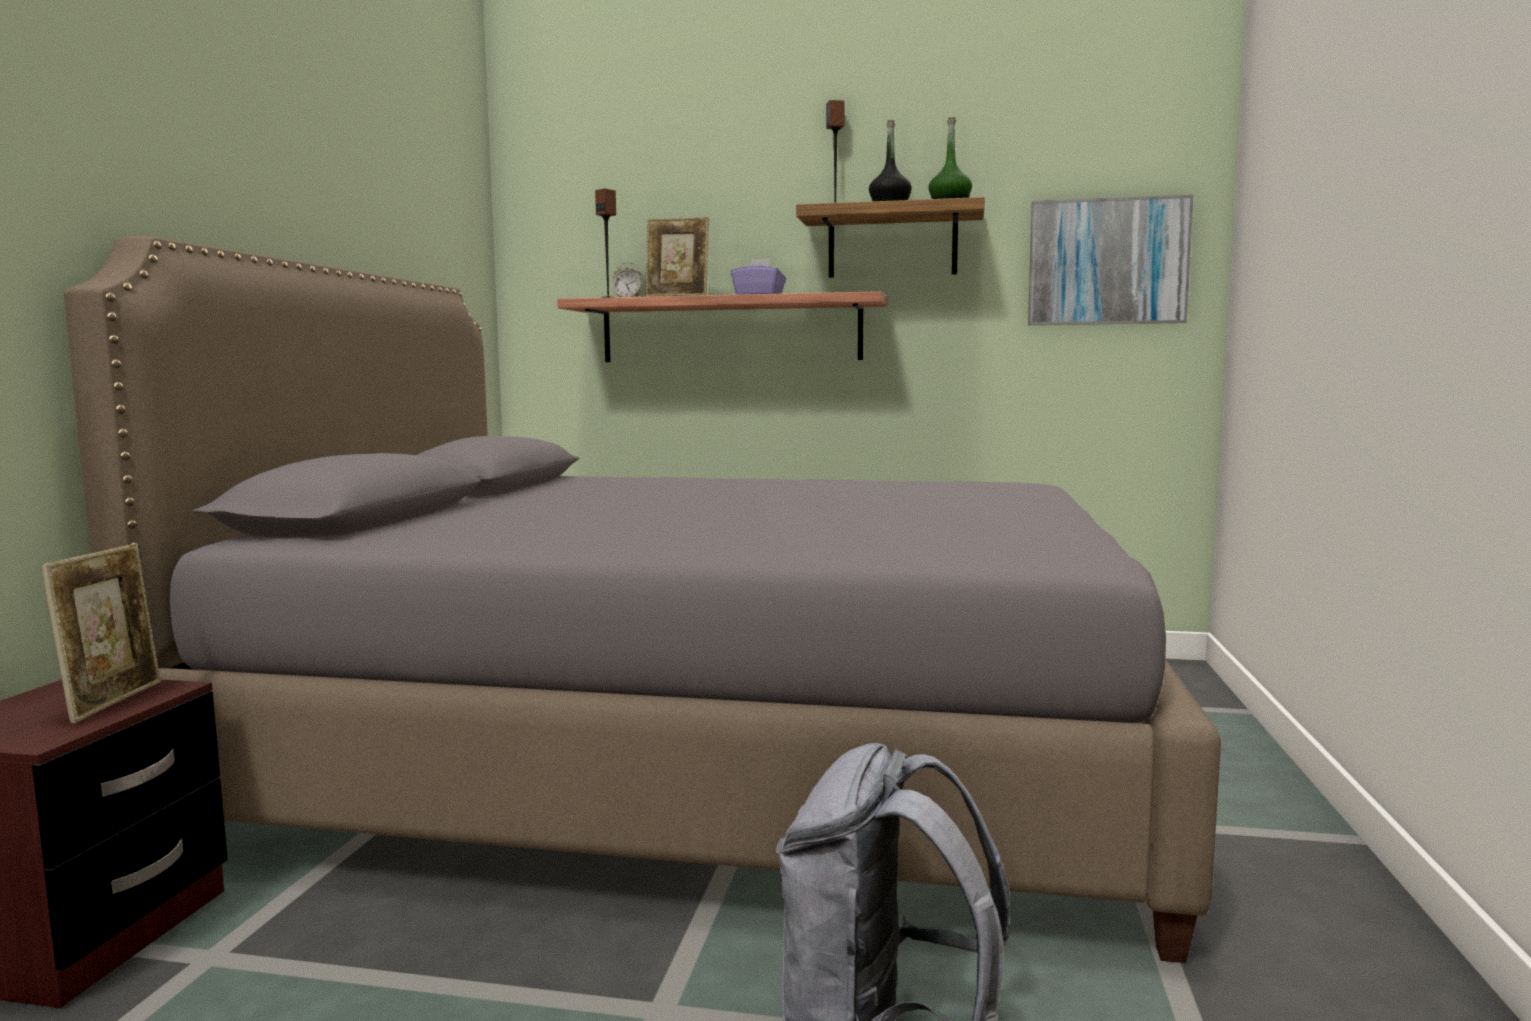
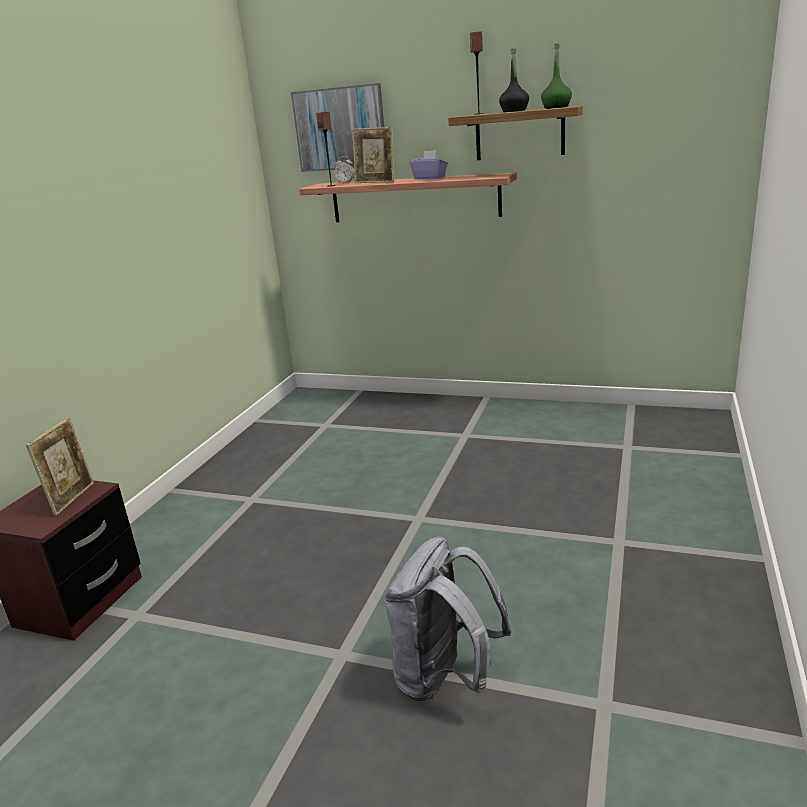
camera: 10 degrees right, 15 degrees up
(705, 757) = (393, 491): grey bed -> none
(1107, 262) = (672, 141): picture -> picture (340, 129)

